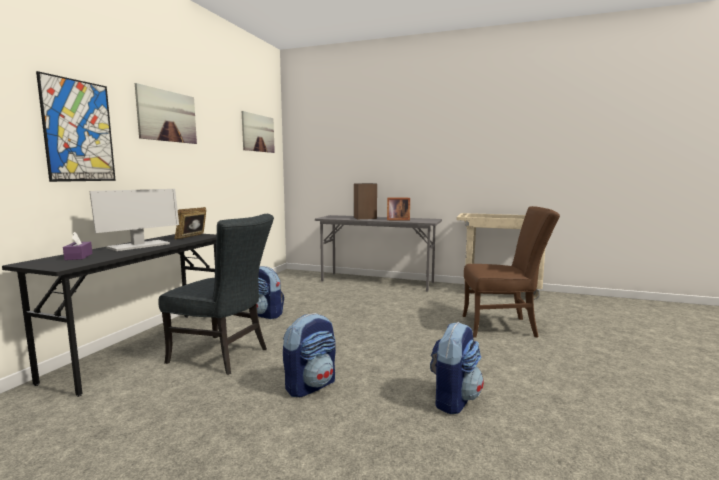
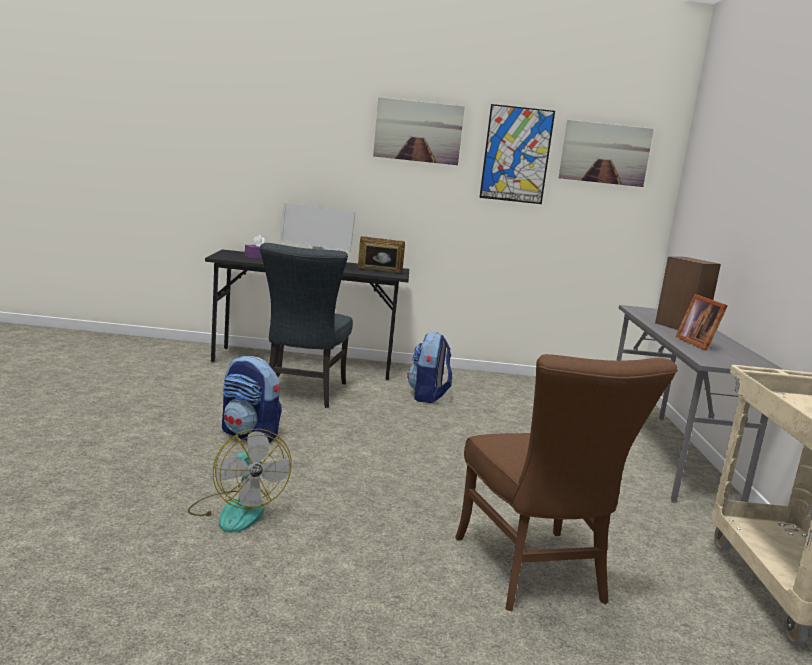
camera: 70 degrees right, 5 degrees up
(79, 131) = (307, 148): picture -> picture (516, 154)
(453, 399) = (236, 511): backpack -> fan

